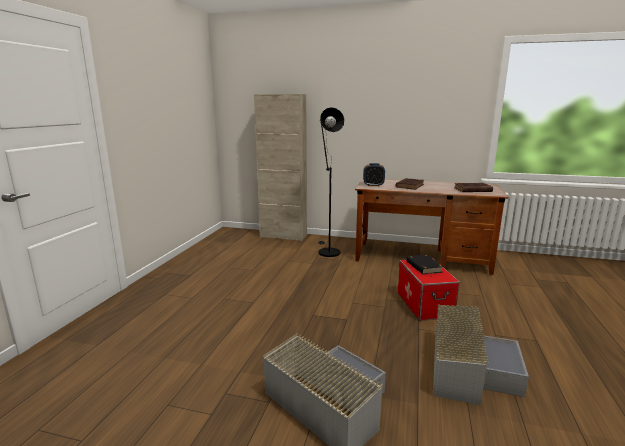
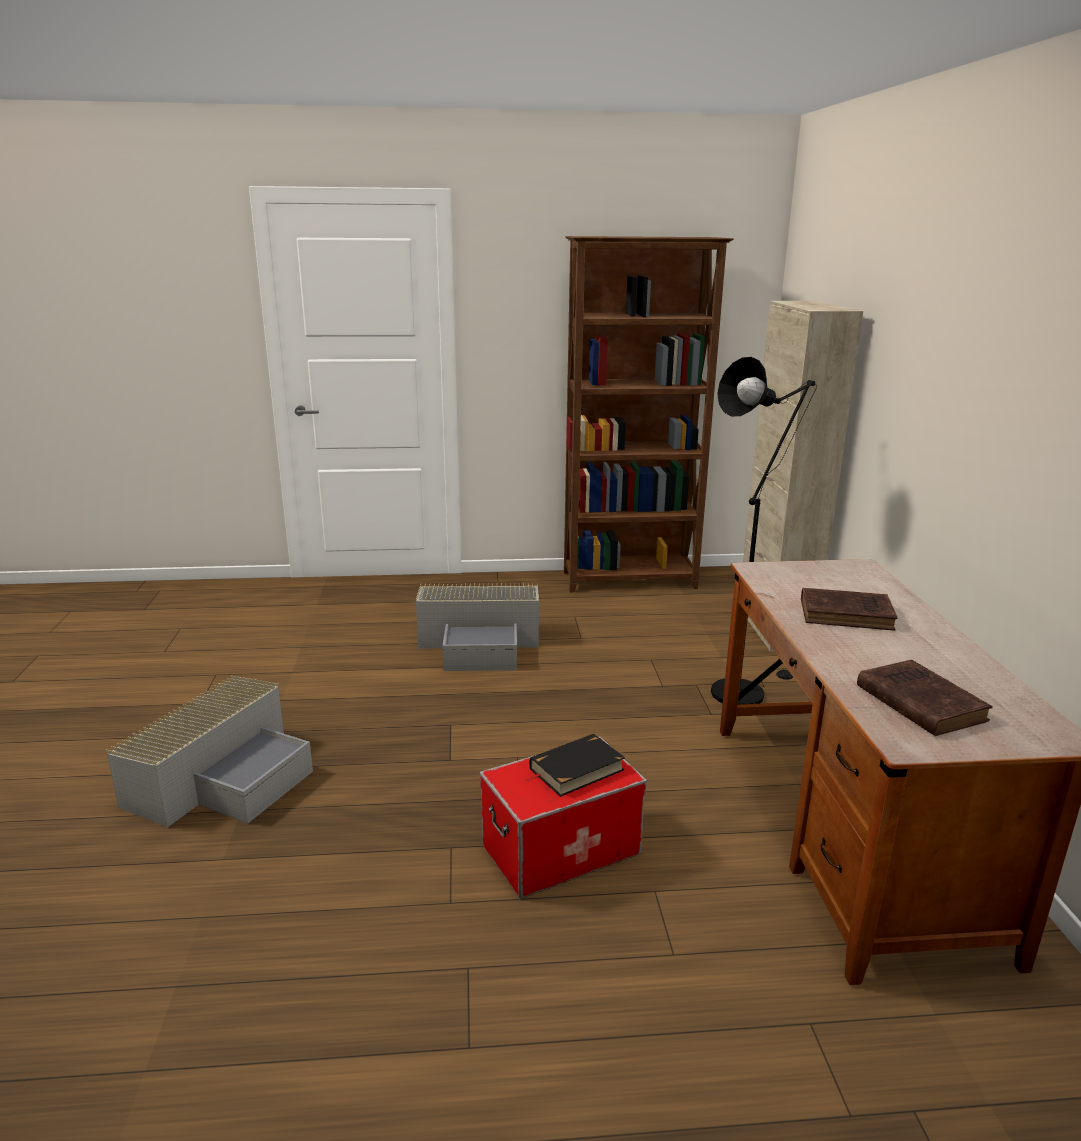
camera: 70 degrees right, 5 degrees up
(205, 249) = (630, 580): none -> brown bookcase
(373, 185) = (792, 575): alarm clock -> none
(468, 367) = (328, 918): grey storage box -> grey storage box (481, 643)

